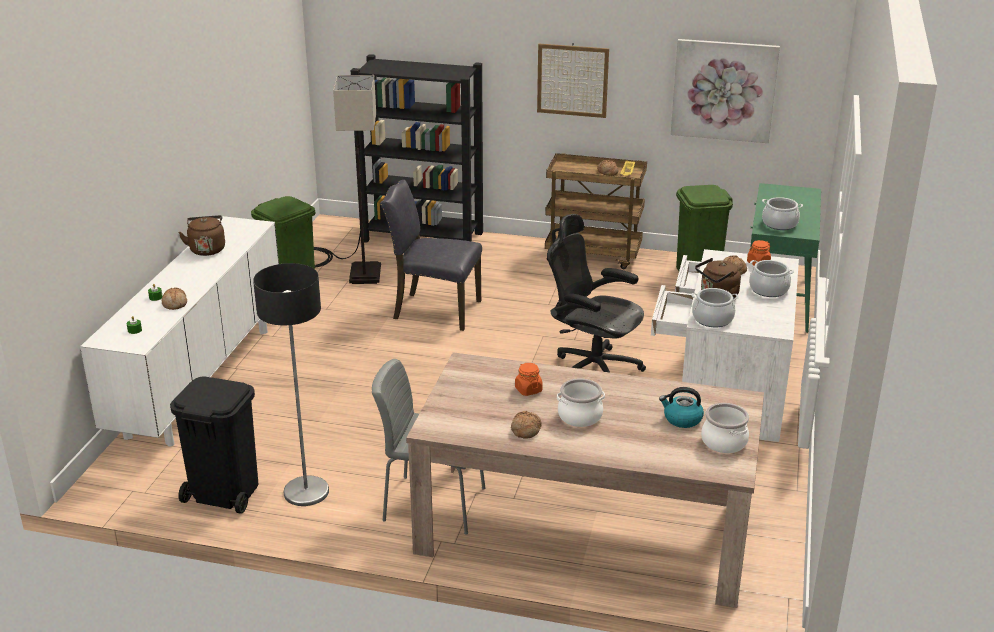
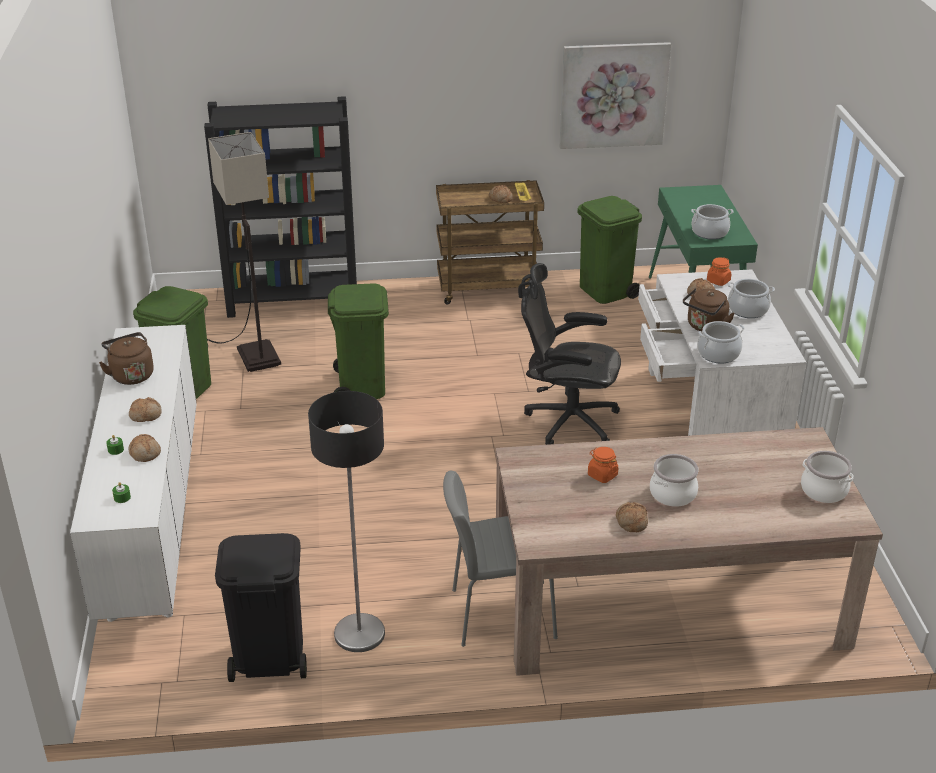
camera: 20 degrees left, 5 degrees up
(196, 278) = (146, 415): none -> bread
(434, 310) = (361, 386): grey chair -> green trash can
(572, 79) = (449, 102): picture -> none
(682, 419) = (769, 474): kettle -> none

